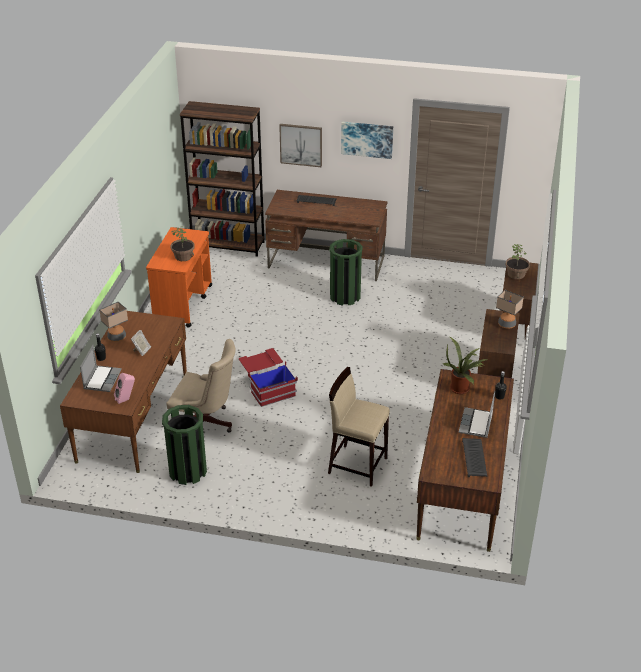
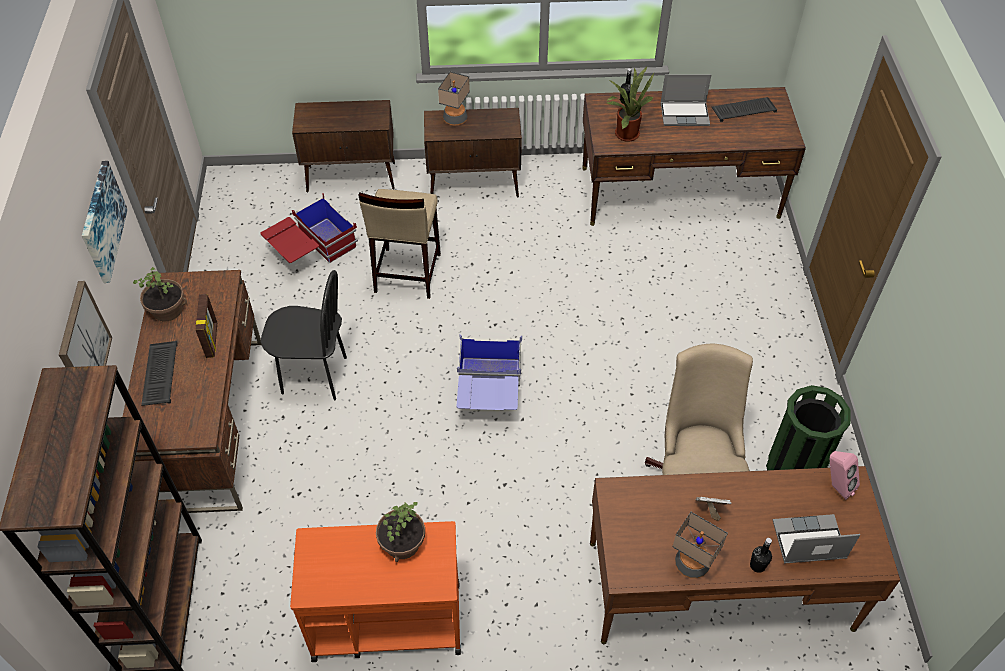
camera: 105 degrees left, 15 degrees up
(267, 386) = (576, 422): red storage box -> red storage box (312, 250)
(305, 356) = (489, 393): none -> blue storage box
(331, 215) = (212, 340): none -> picture frame
(345, 296) = (314, 375): green trash can -> black chair
(357, 465) = (690, 288): beige stool -> beige stool (406, 273)
(516, 274) = (330, 120): potted plant -> potted plant (167, 309)

